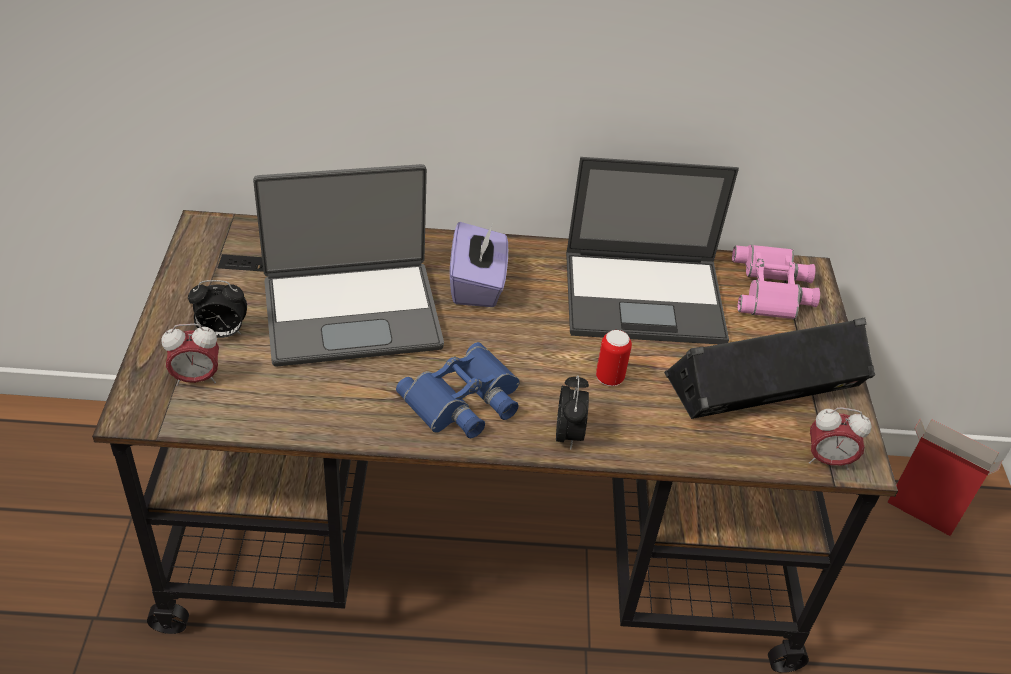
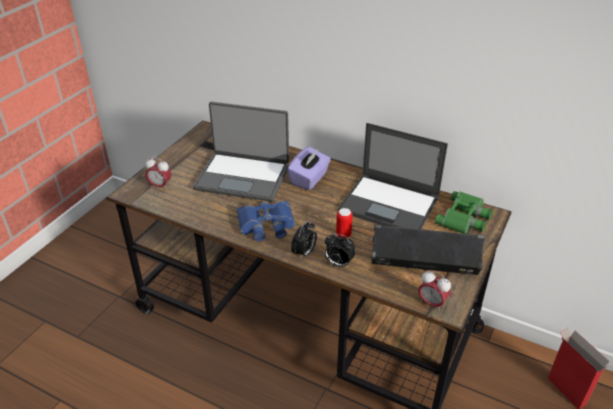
camera: 30 degrees right, 5 degrees down
(221, 333) = (183, 171): alarm clock -> alarm clock (338, 263)
(774, 289) = (465, 218): pink binoculars -> green binoculars

